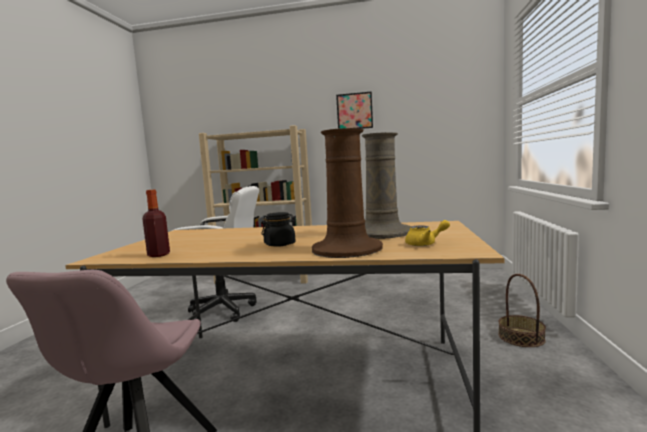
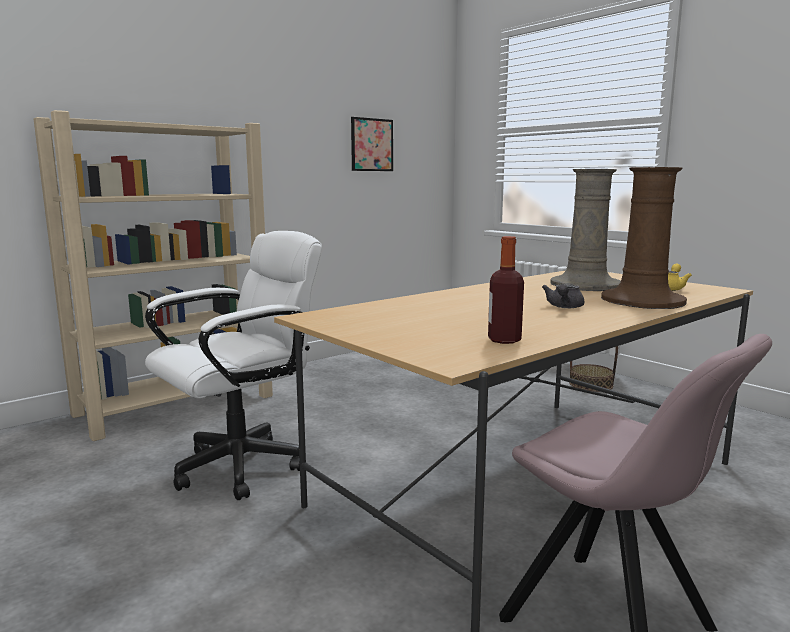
camera: 50 degrees left, 5 degrees up
(280, 244) = (564, 307): black jar -> grey teapot
(354, 111) = (298, 109): picture -> picture (372, 145)

